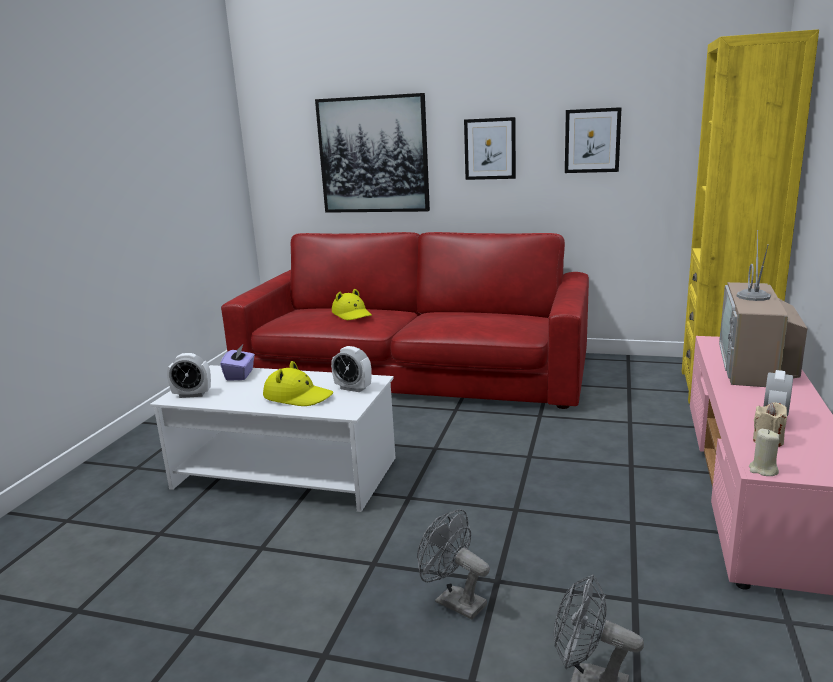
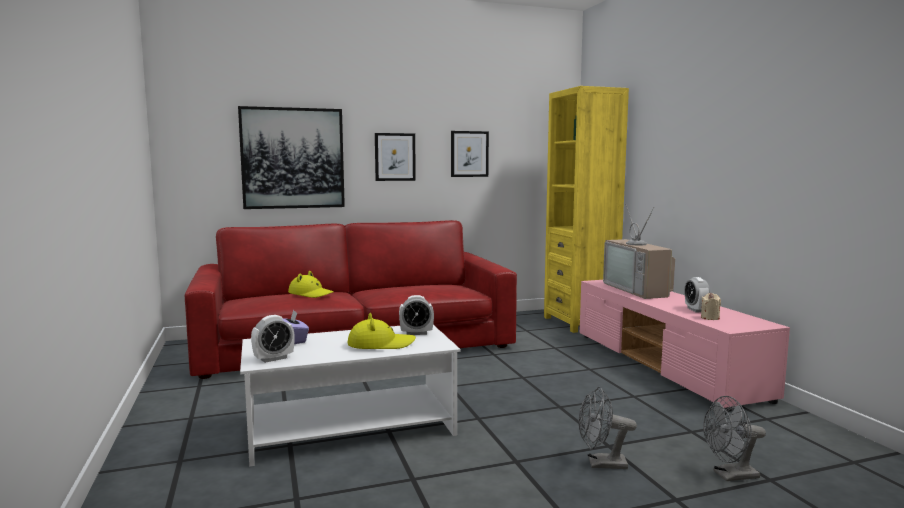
camera: 35 degrees left, 10 degrees down
(763, 470) = (731, 329): beige candle -> none

